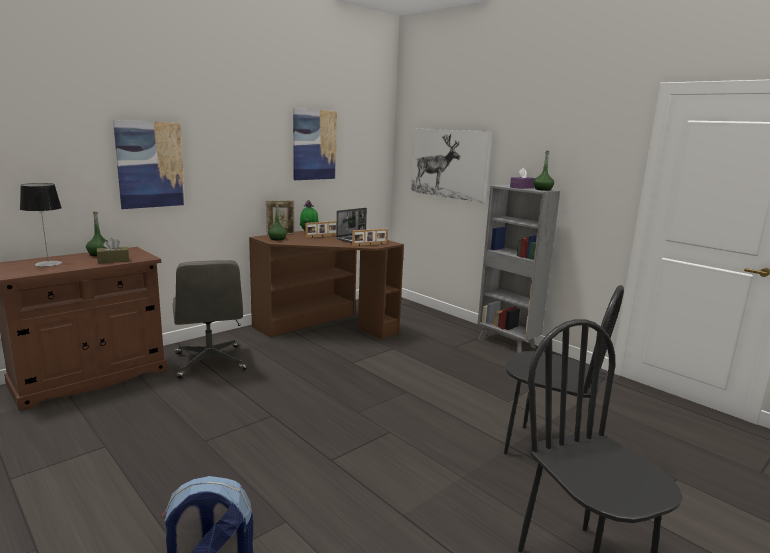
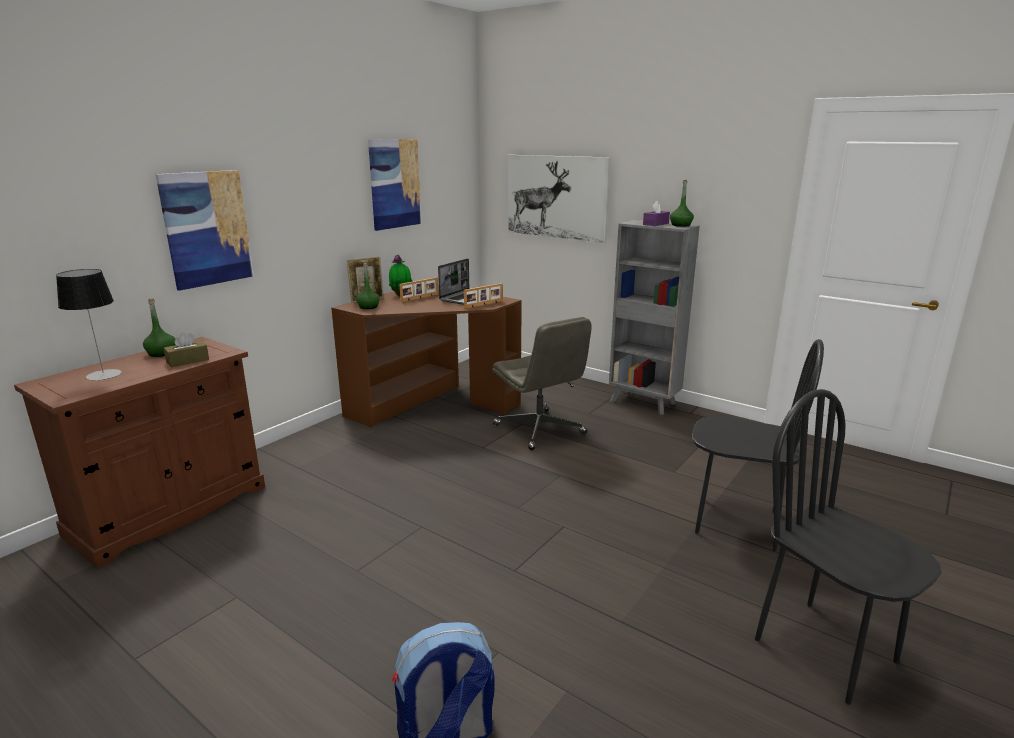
camera: 10 degrees left, 5 degrees up
(210, 362) = (314, 469): grey office chair -> grey office chair (540, 429)

